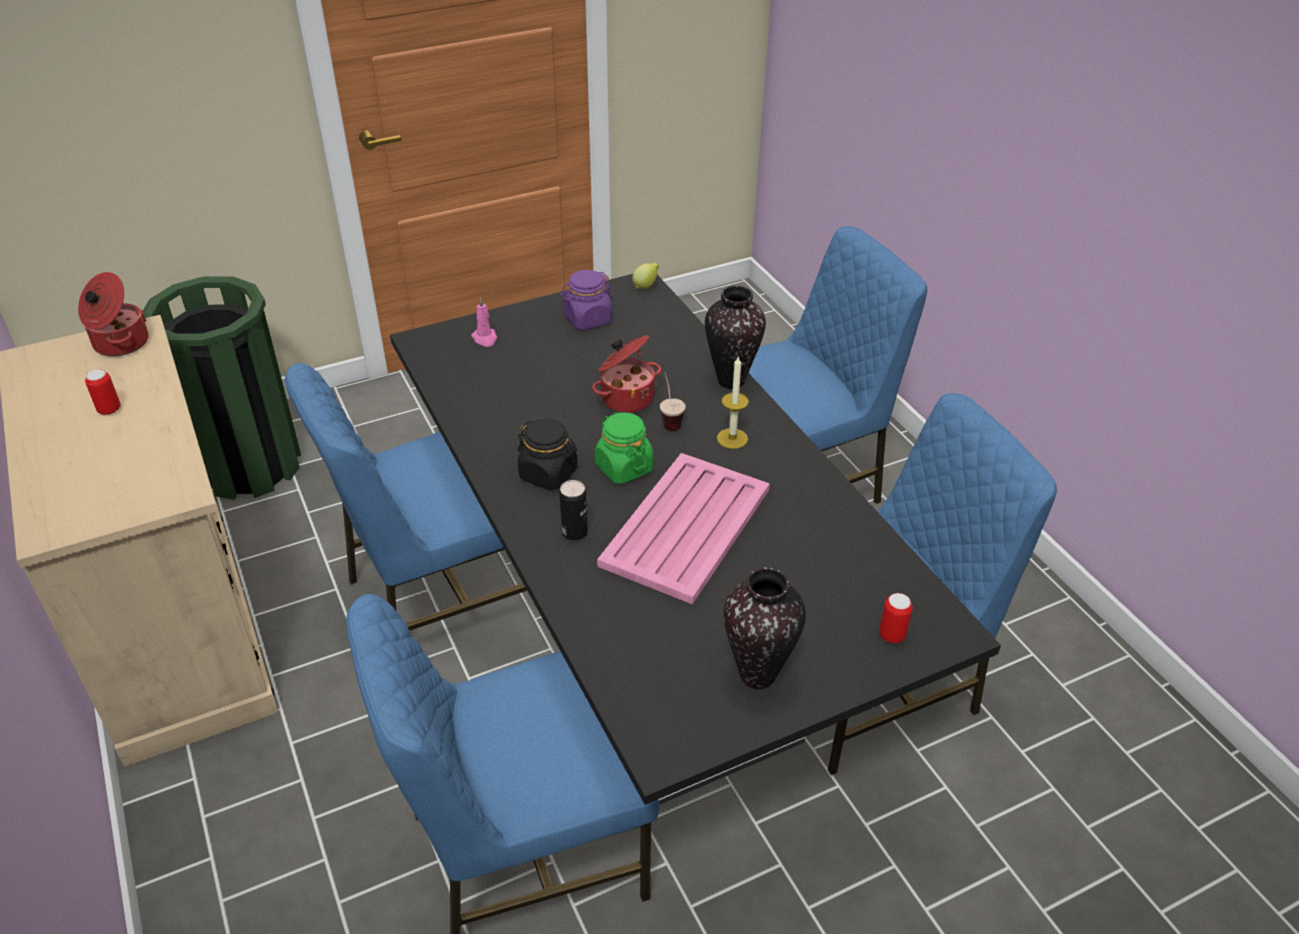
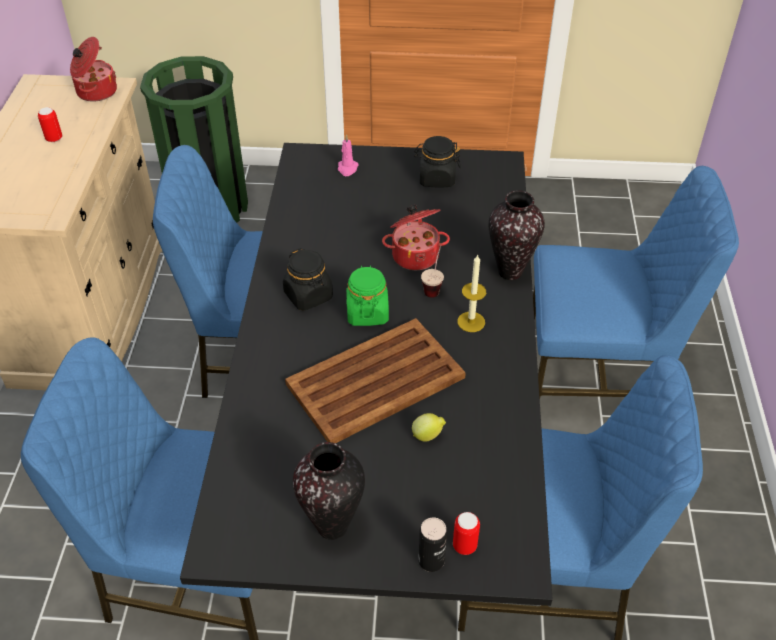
camera: 30 degrees right, 5 degrees up
(574, 532) = (291, 350): can -> can (431, 560)
(587, 319) = (436, 178): purple jar -> black jar
(645, 286) = (505, 165): lemon -> lemon (428, 436)
(687, 526) = (377, 380): pink tray -> brown tray

